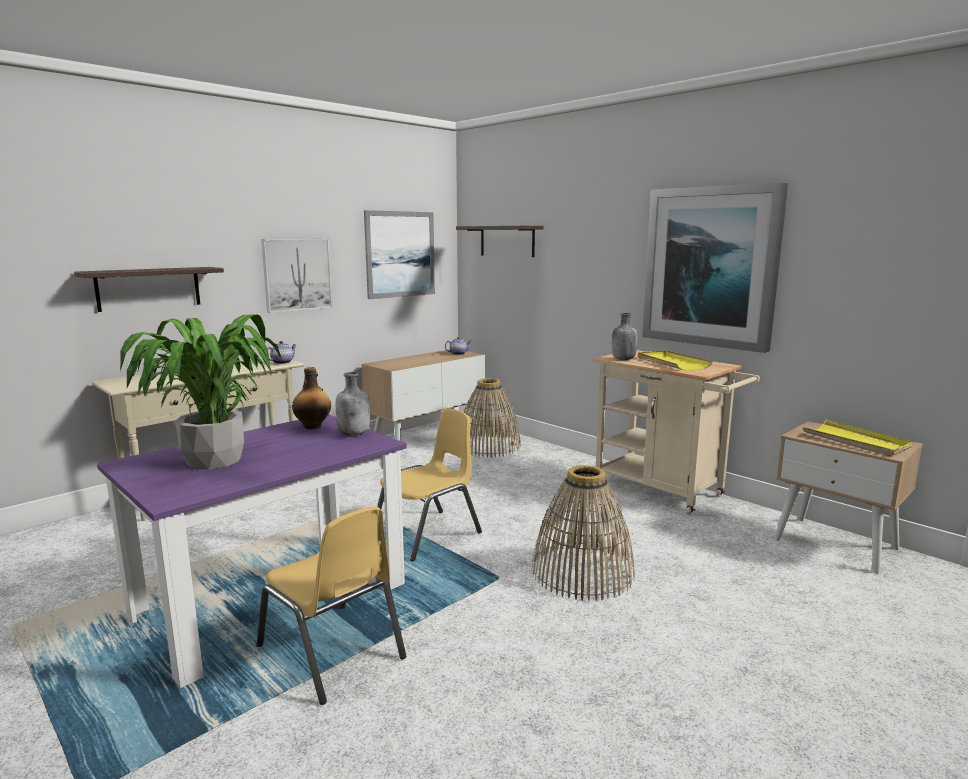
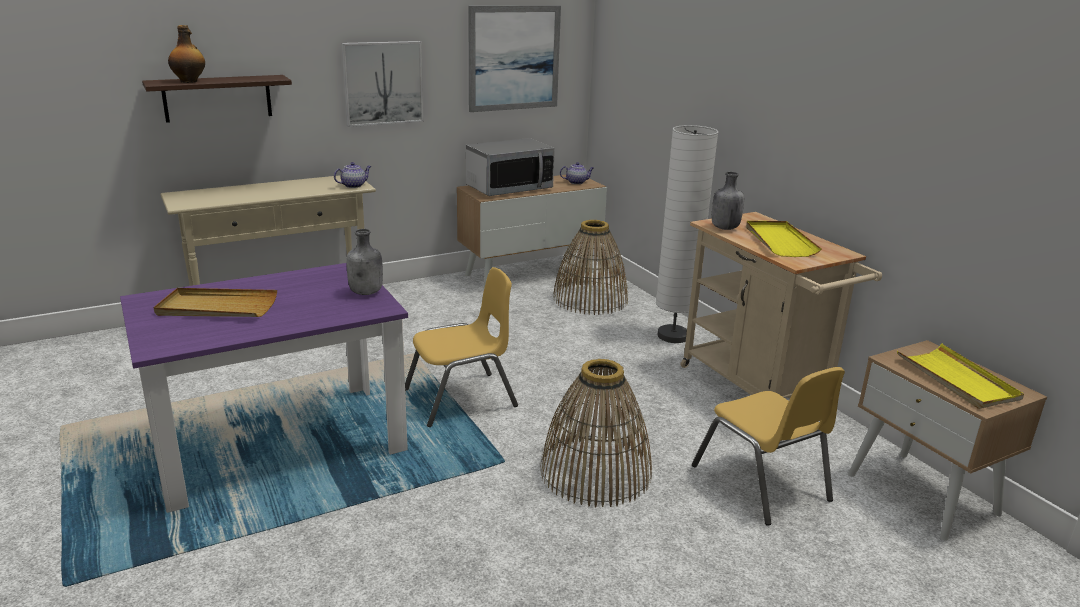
camera: 15 degrees right, 10 degrees up
(213, 460) = (217, 307): potted plant -> beige tray
(313, 426) = (334, 277): bottle -> bottle (189, 81)
(332, 652) = (306, 506): yellow chair -> yellow chair (761, 483)
(407, 361) = (509, 188): none -> microwave
(507, 241) = (641, 50): shelf -> none
(572, 463) = (673, 336): none -> white floor lamp
(710, 267) = (848, 124): picture -> none

